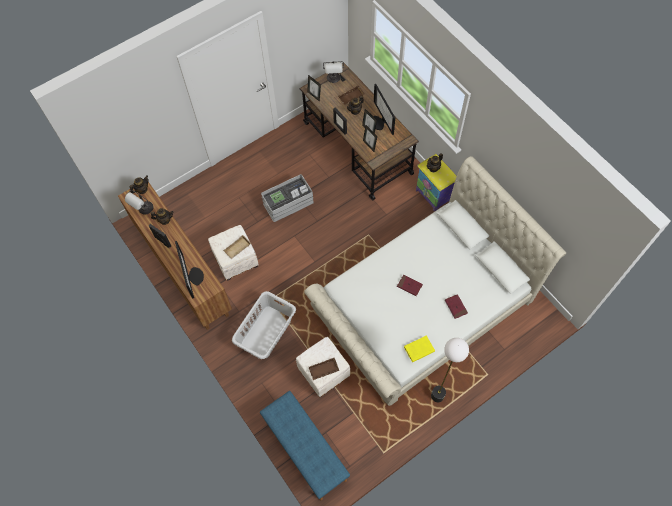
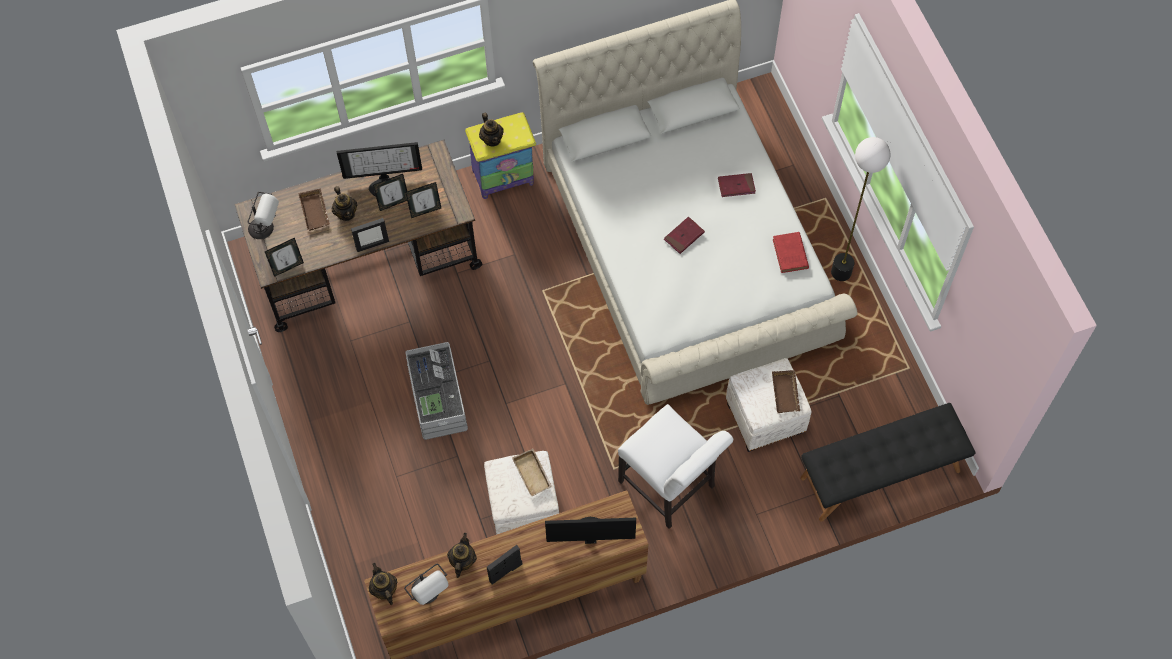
camera: 75 degrees left, 0 degrees up
(266, 332) = (670, 488): grey laundry basket -> white chair
(305, 450) = (880, 475): blue bench -> black bench
(418, 350) = (790, 255): yellow book -> red book

